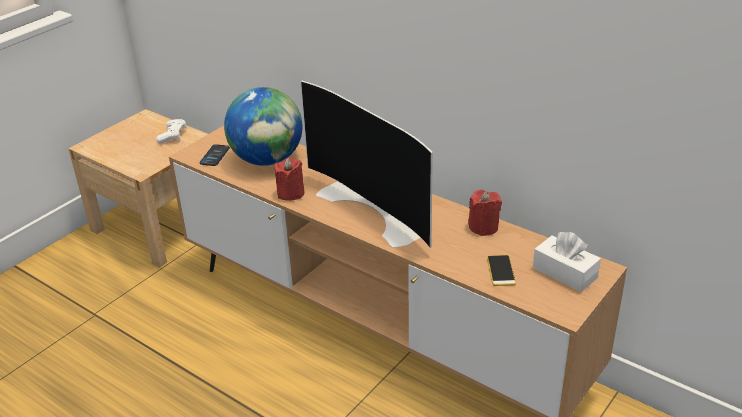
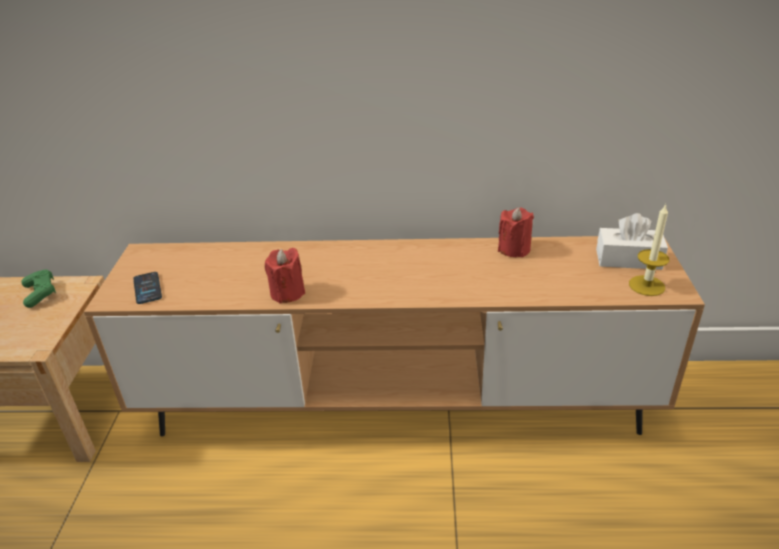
camera: 35 degrees left, 0 degrees up
(173, 135) = (40, 293): white game controller -> green game controller
(267, 160) = (219, 269): globe -> none
(376, 209) = (396, 273): television -> none
(501, 271) = (579, 280): phone -> none
(549, 298) = (646, 285): none -> candle

